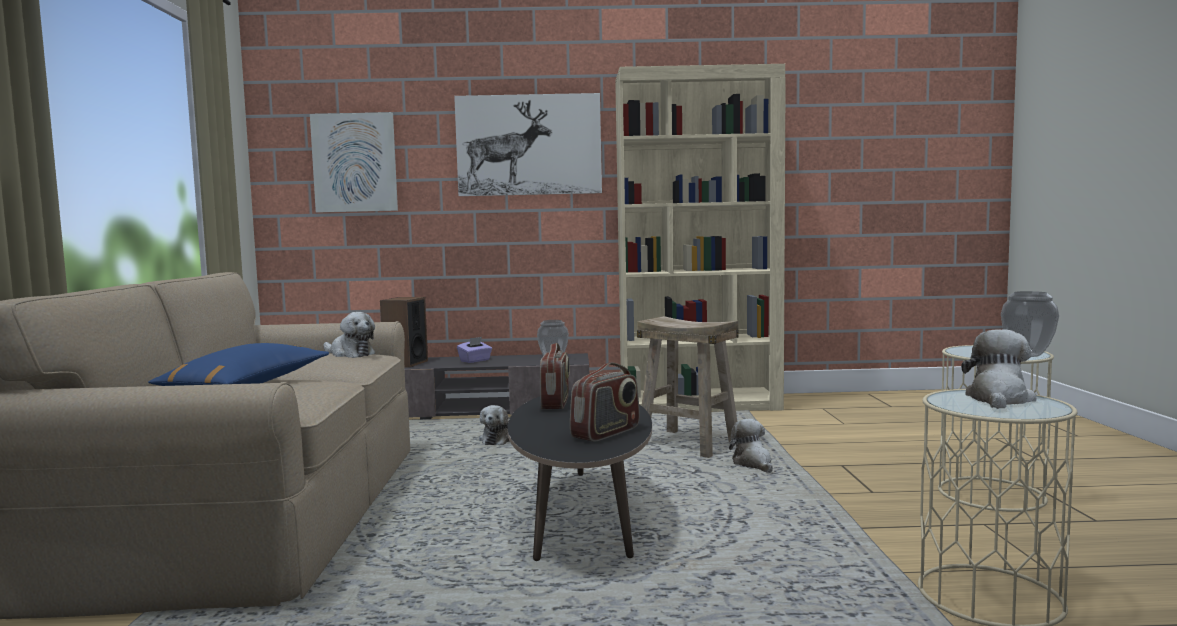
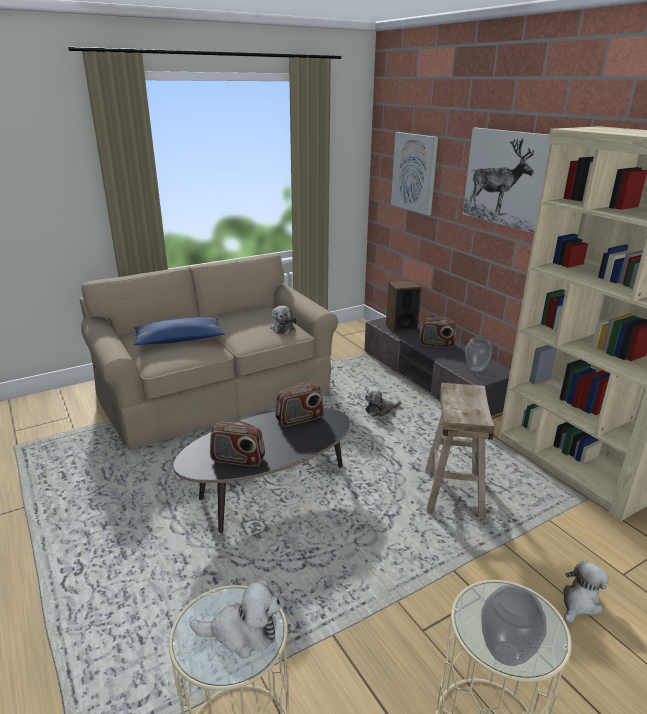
camera: 60 degrees right, 20 degrees up
(475, 361) = (436, 344): purple tissue box -> radio
(753, 463) = (436, 540): plush toy -> plush toy (580, 603)

